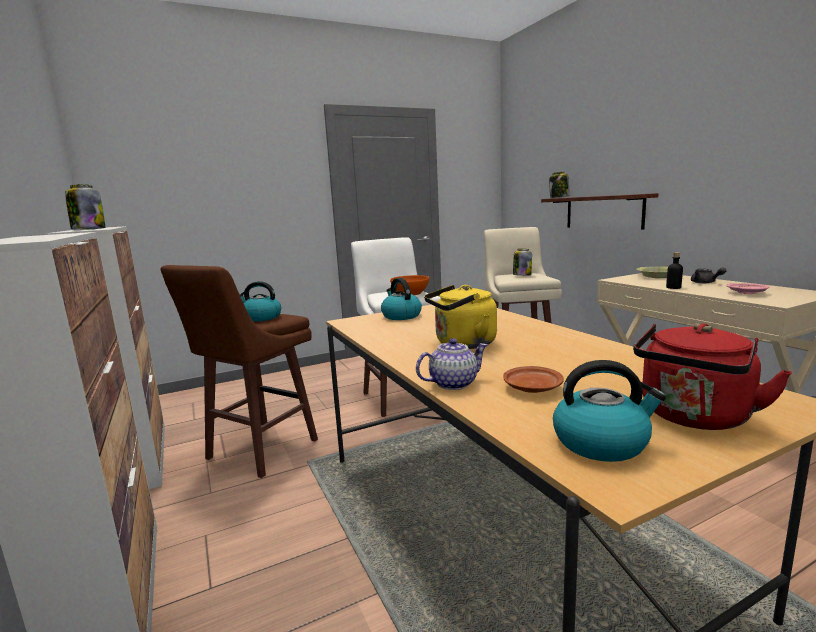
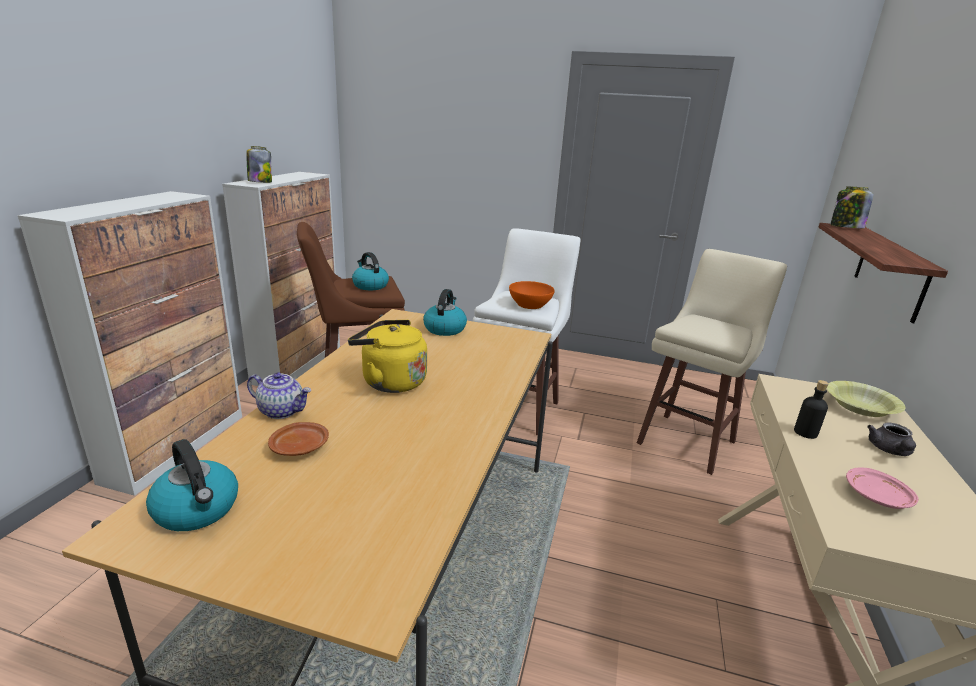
camera: 40 degrees right, 10 degrees up
(521, 275) = (711, 326): jar -> none
(694, 418) = (287, 545): red kettle -> none

